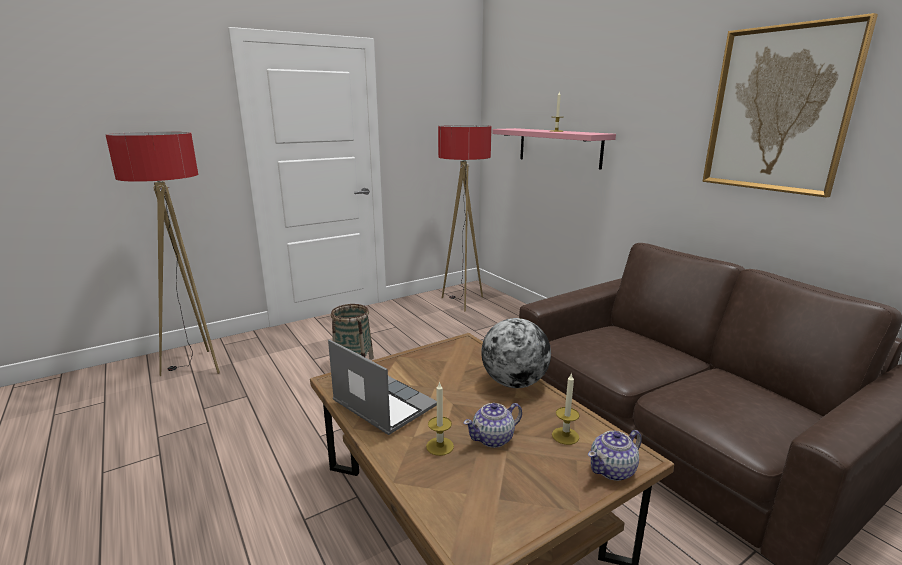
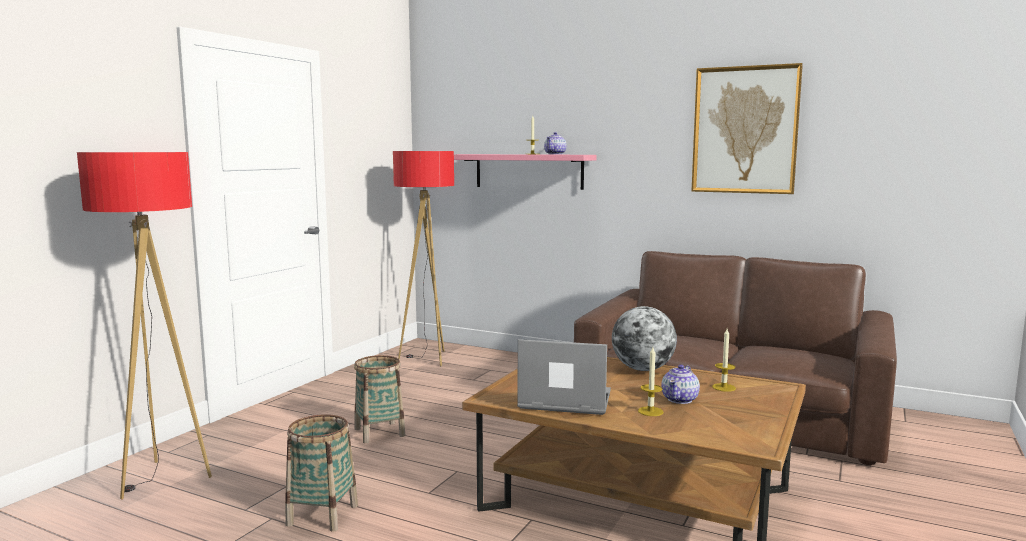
camera: 30 degrees left, 10 degrees down
(235, 431) = (322, 515): none -> basket
(613, 470) = (777, 394): teapot -> teapot (555, 154)

